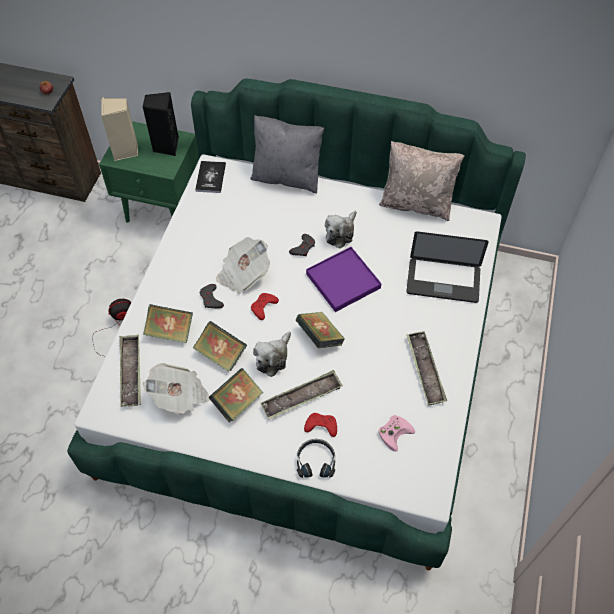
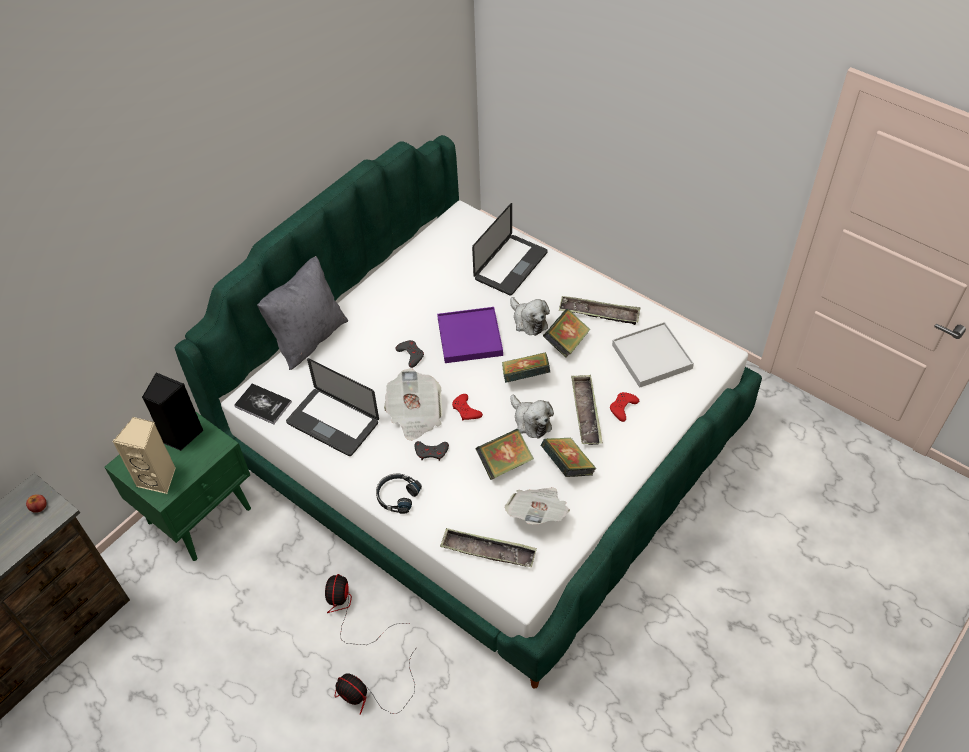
camera: 65 degrees left, 5 degrees down
(57, 369) = (371, 694): none -> fan
(170, 331) = (453, 500): book -> book (566, 342)
(212, 225) = (333, 423): none -> laptop
(315, 461) = (657, 424): black headphones -> black headphones (397, 496)
(340, 233) = (410, 319): plush toy -> plush toy (528, 321)
(394, 431) = (651, 357): pink game controller -> white tray
(416, 203) = (410, 251): beige pillow -> none

